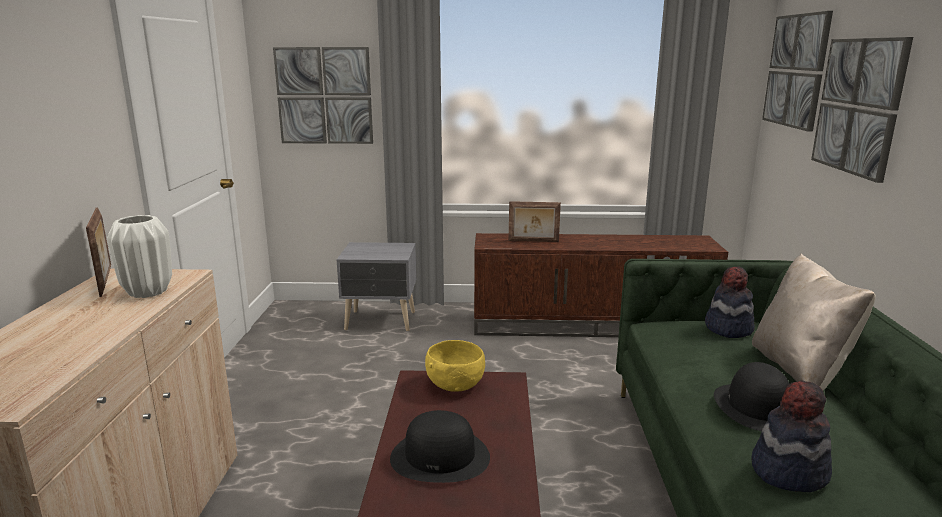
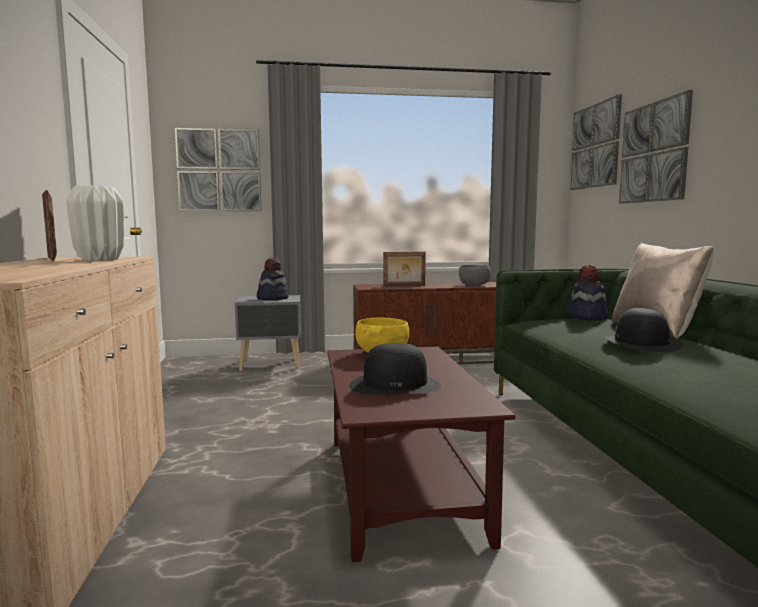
camera: 10 degrees left, 10 degrees down
(619, 244) = (474, 285): none -> grey bowl
(788, 470) = (690, 365): hat -> hat (272, 298)

